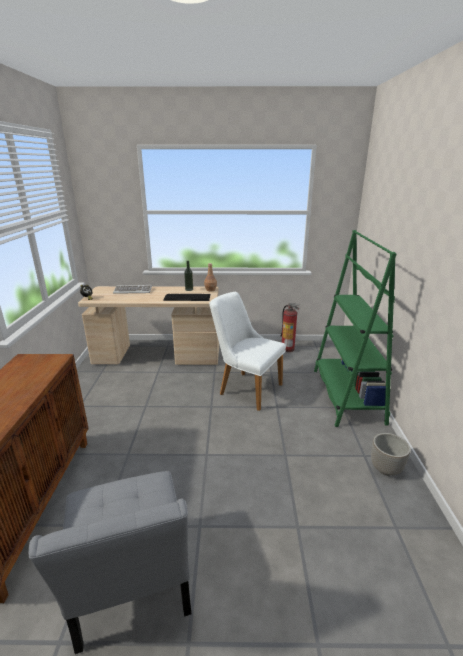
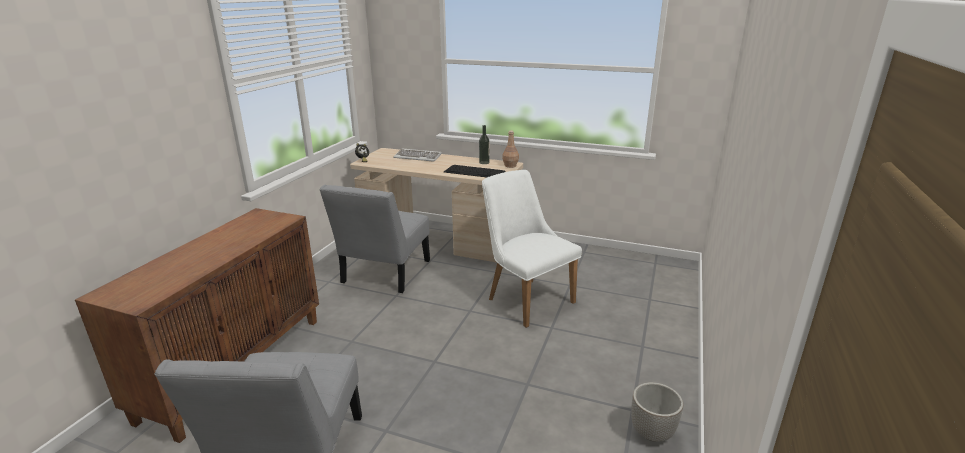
camera: 20 degrees right, 0 degrees up
(125, 390) = (384, 274): none -> grey chair
(288, 349) = (612, 260): fire extinguisher -> none
(346, 395) = (658, 333): green bookcase -> none

